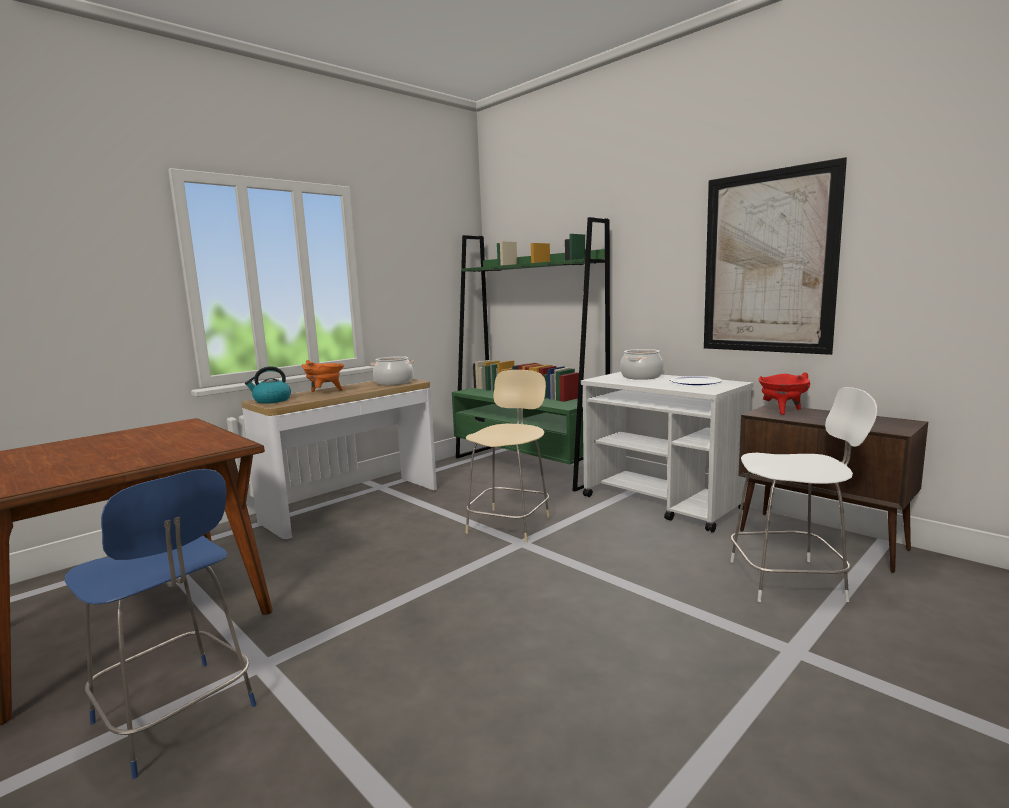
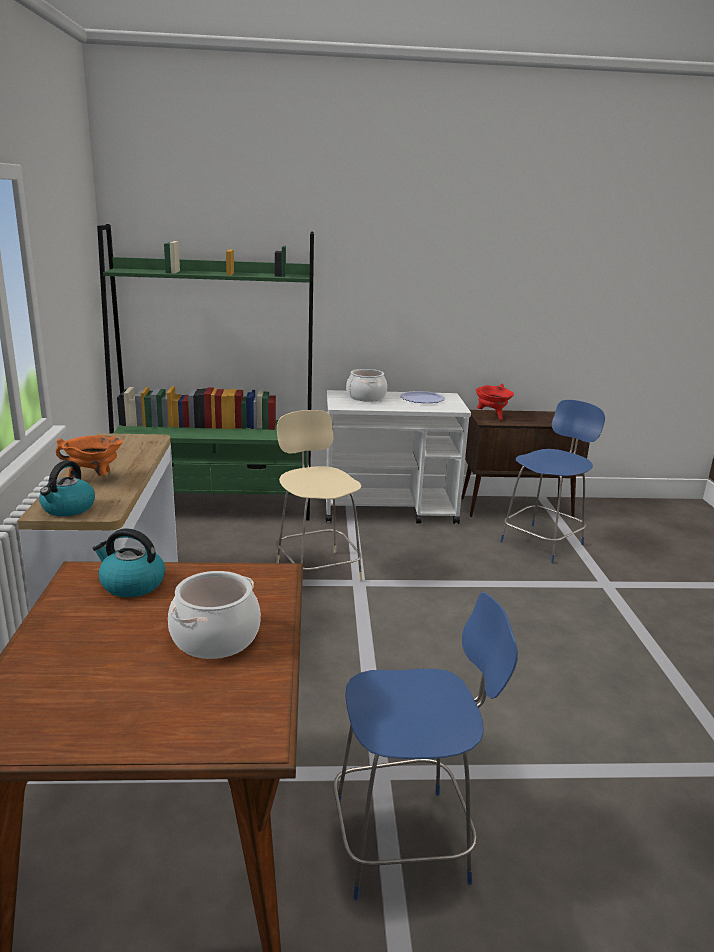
camera: 50 degrees left, 10 degrees up
(176, 431) = (131, 584): none -> kettle
(394, 382) = (130, 445): cooking pot -> cooking pot (215, 637)
(768, 263) = (469, 292): picture -> none
(790, 580) = (543, 542): white chair -> blue chair

